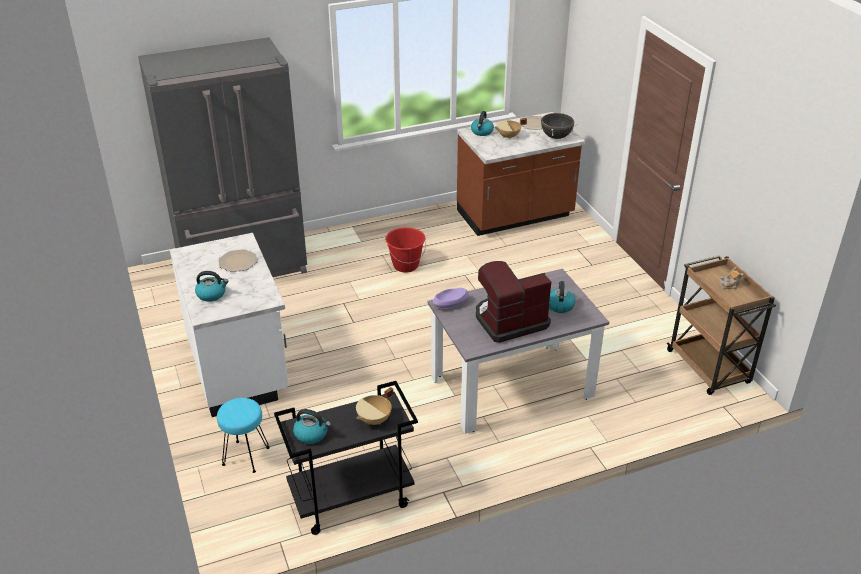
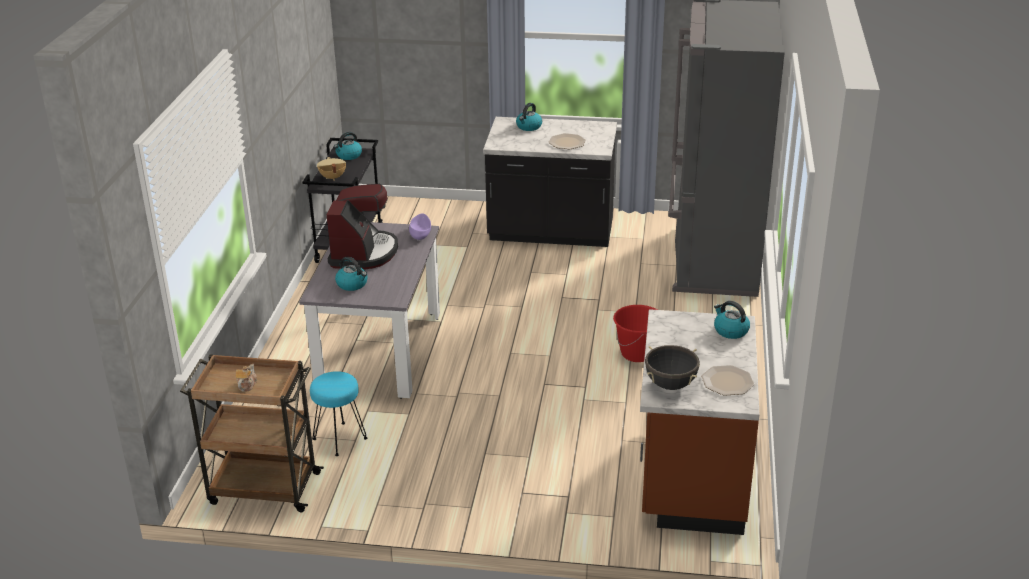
camera: 120 degrees right, 5 degrees down
(239, 366) = (551, 232): white counter -> black counter
(246, 456) = (439, 217): turquoise stool -> turquoise stool (339, 439)
(508, 137) = (700, 346): beige cooking pot -> none

